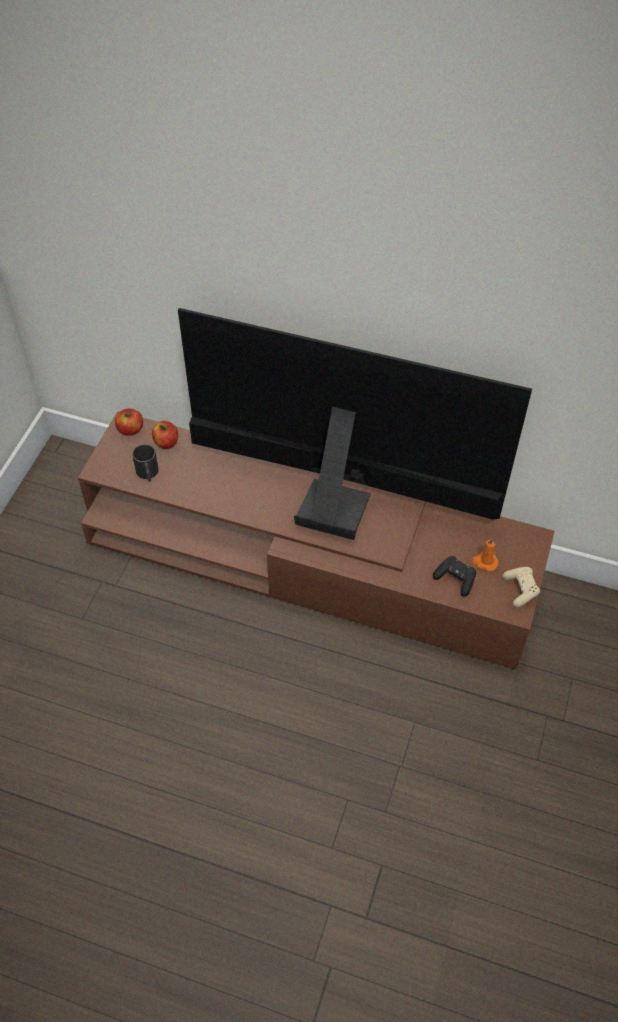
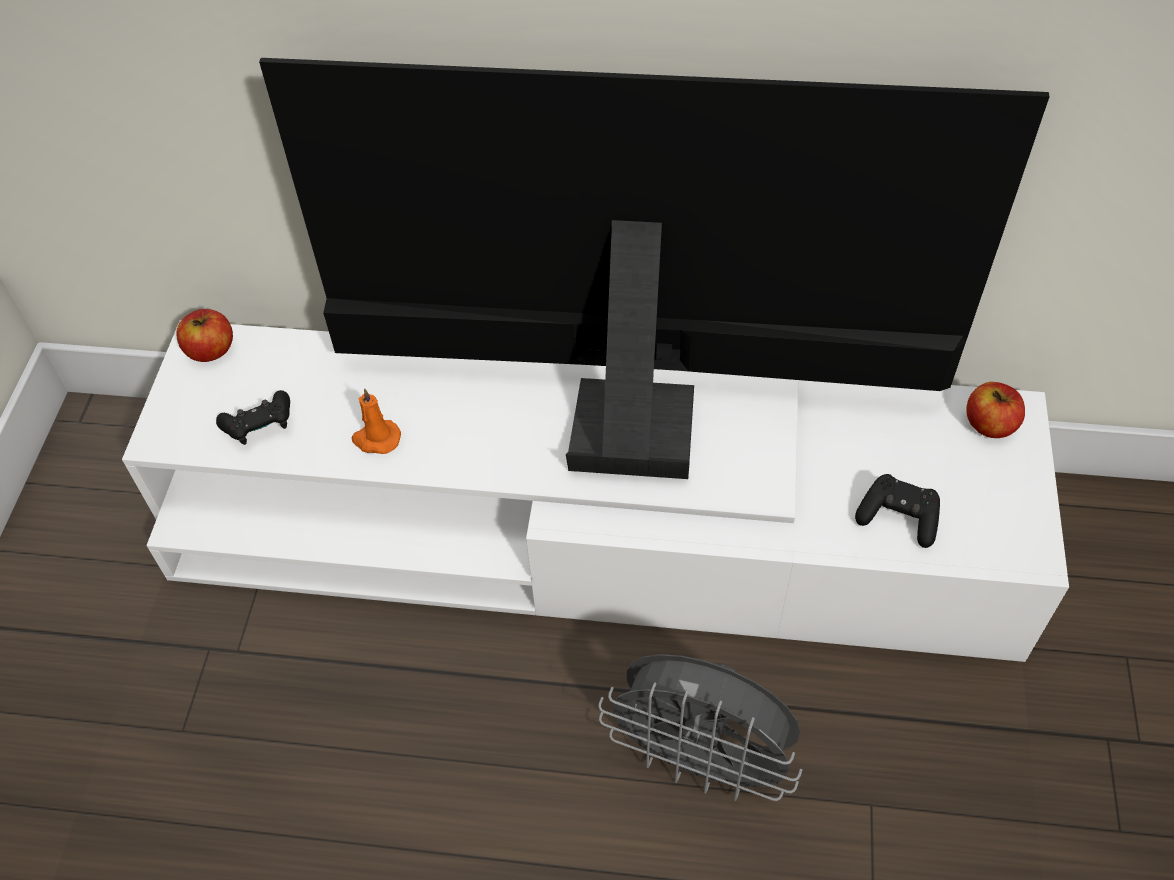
camera: 10 degrees left, 0 degrees up
(148, 474) = (260, 427): black mug -> black game controller
(166, 442) = (285, 361): apple -> apple (989, 424)
(308, 560) = (590, 532): brown tv stand -> white tv stand
(335, 684) = (701, 761): none -> grey fan
(484, 562) = (940, 474): orange candle -> orange candle (376, 439)
(520, 590) = (1025, 514): beige game controller -> none

